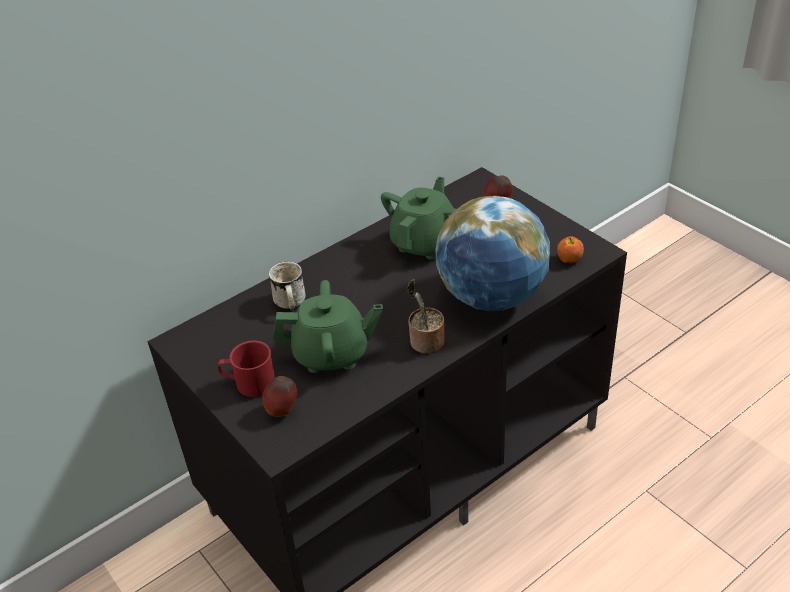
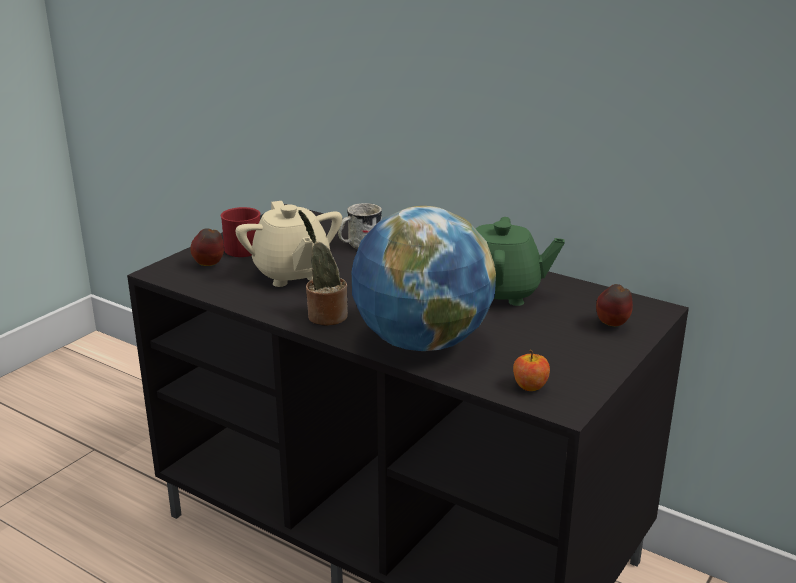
camera: 70 degrees right, 15 degrees down
(332, 354) = (292, 274): green teapot -> beige teapot

